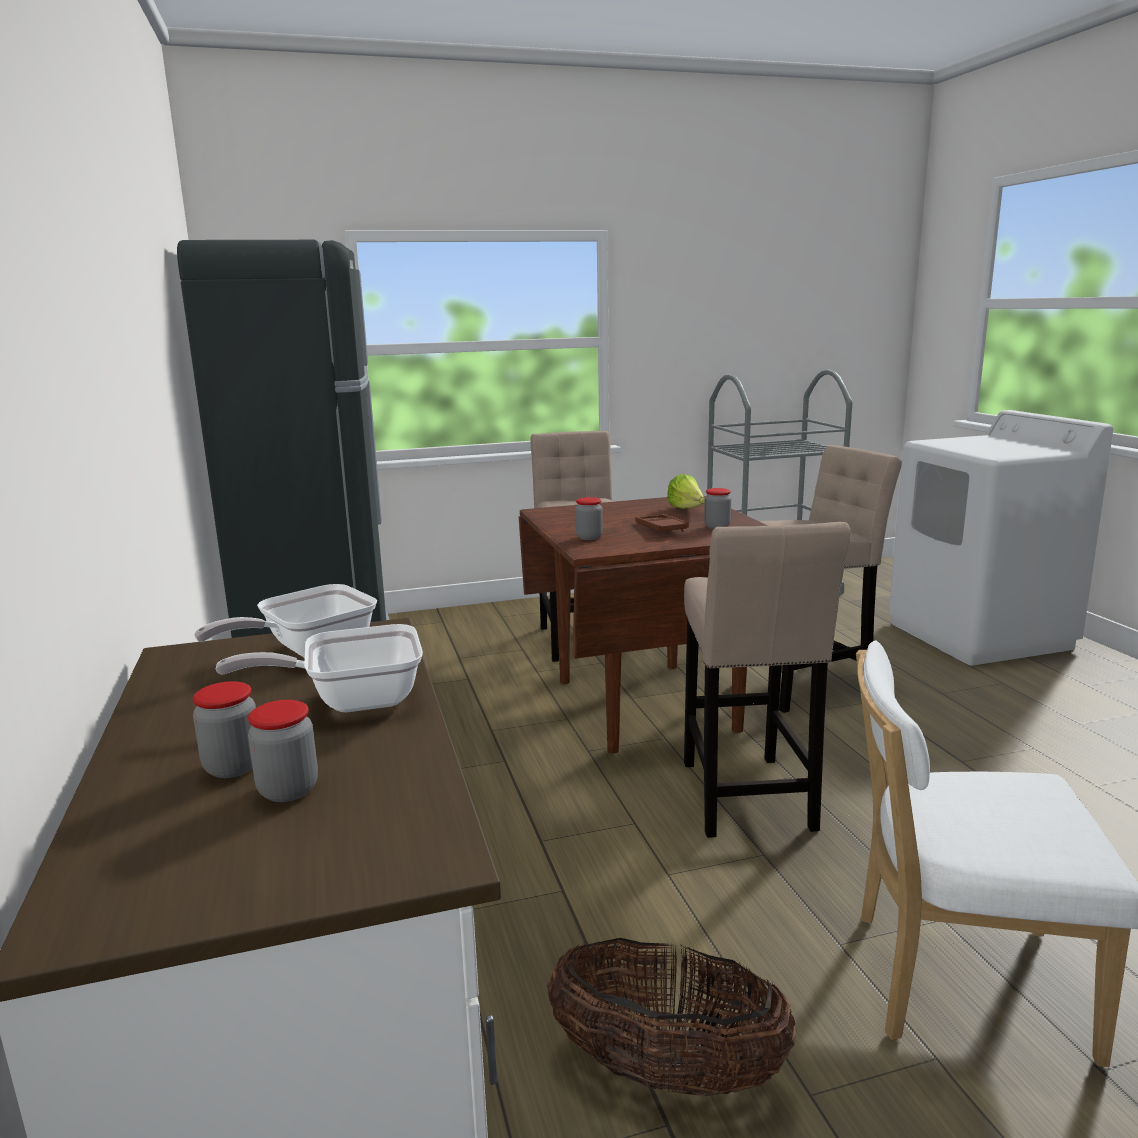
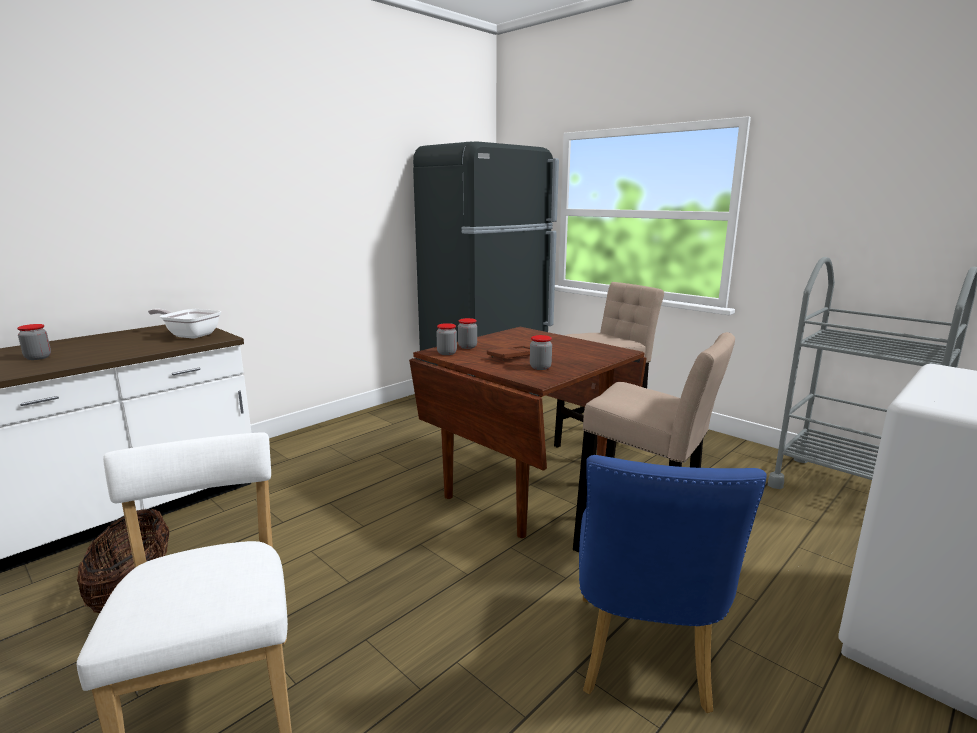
camera: 60 degrees right, 0 degrees up
(233, 767) = (63, 349): jar -> jar (447, 353)
(352, 700) = (127, 349): frying pan -> none
(687, 510) = (579, 355): lettuce -> none
(746, 800) = (417, 561): beige stool -> none
(957, 731) = (642, 660): none -> blue chair

